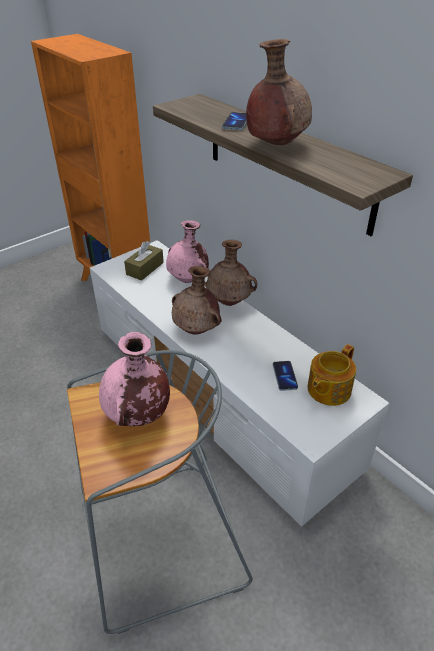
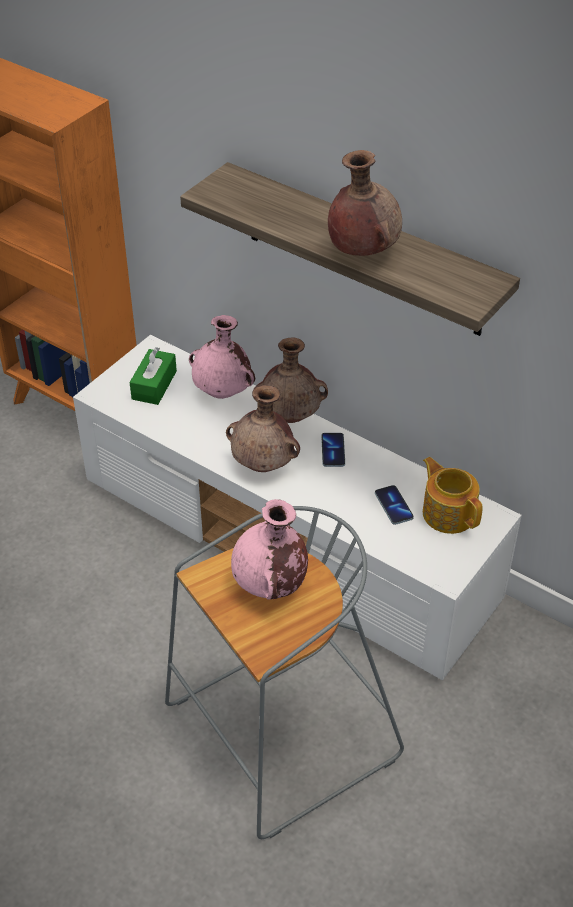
camera: 15 degrees left, 5 degrees up
(145, 268) = (154, 385): brown tissue box -> green tissue box
(236, 123) = (301, 217): phone -> phone (333, 451)
(328, 389) = (448, 512): teapot -> teapot turned 120 degrees clockwise

